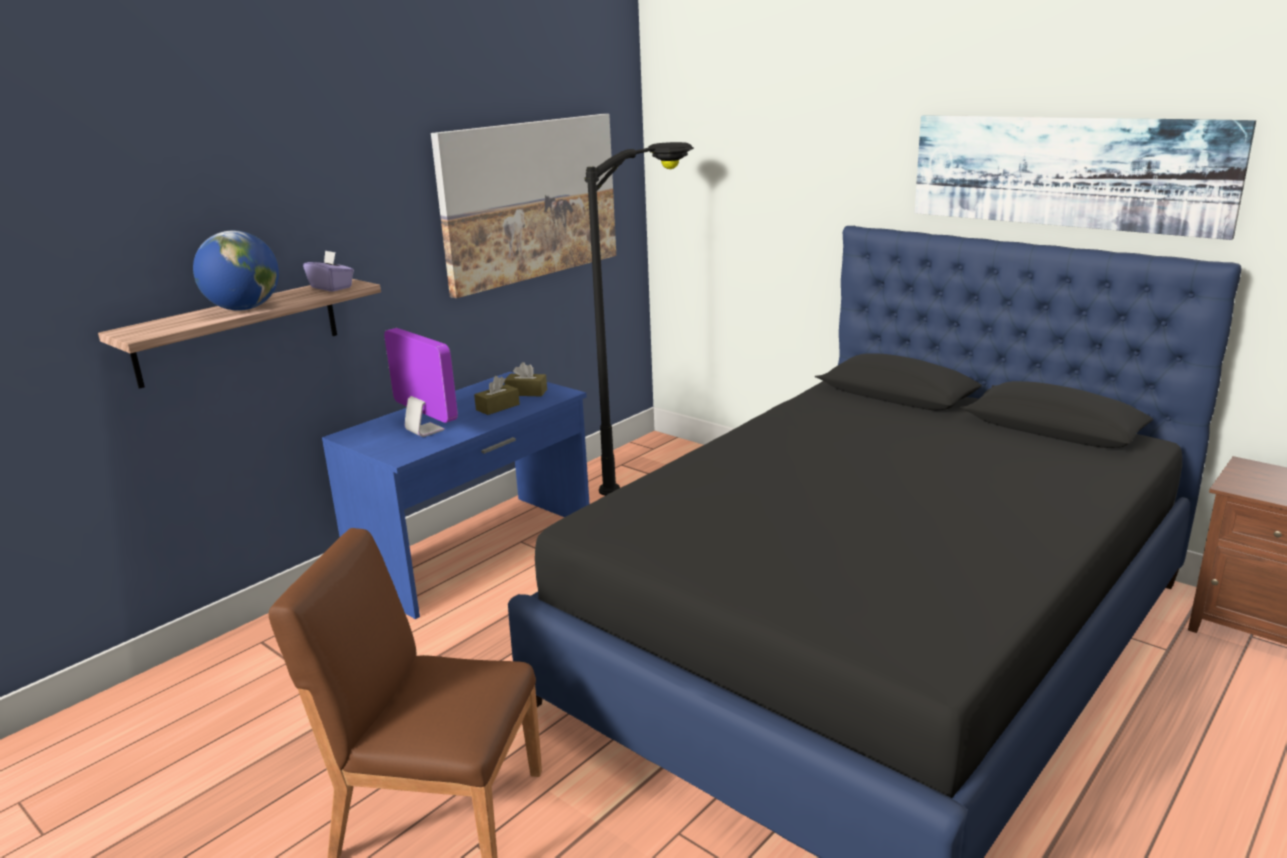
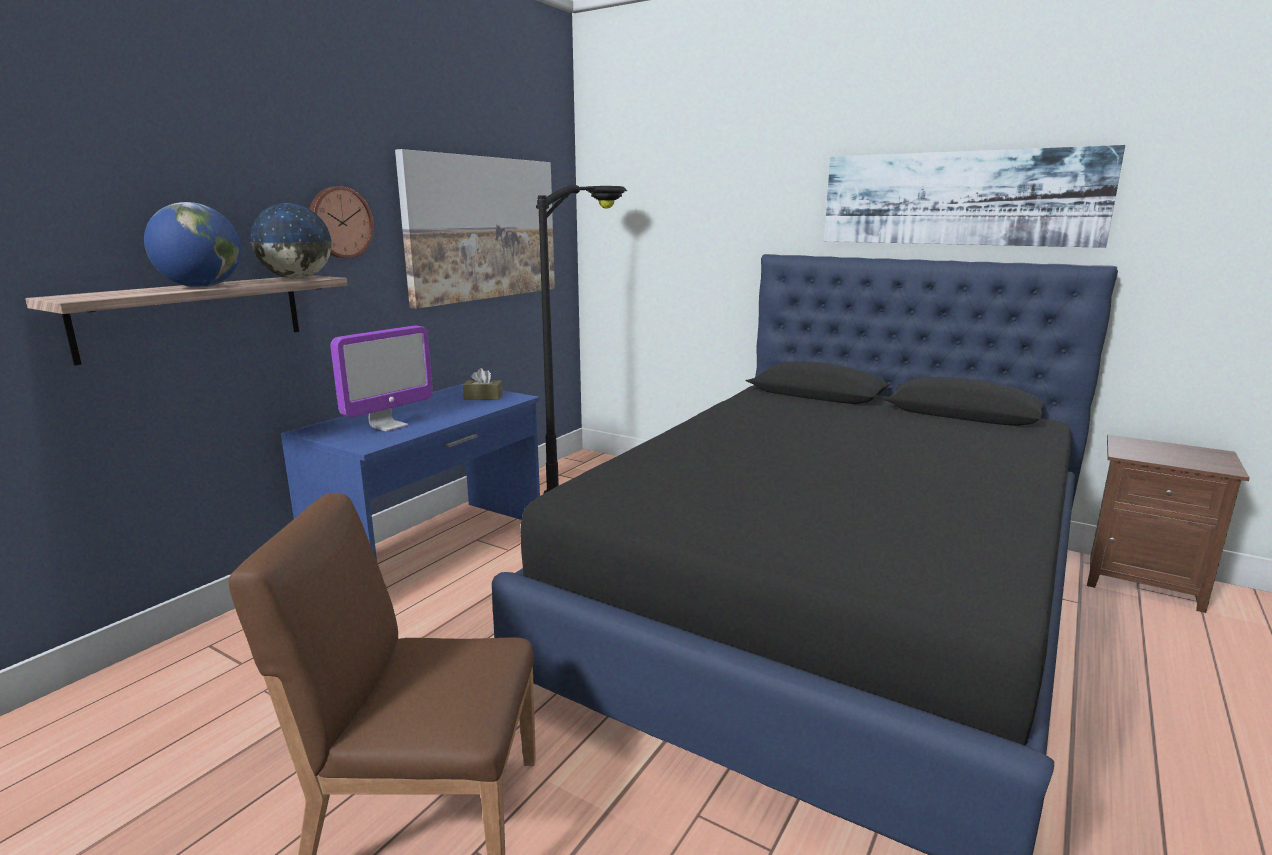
camera: 10 degrees left, 5 degrees down
(332, 287) = (296, 278): purple tissue box -> globe
(374, 219) = (339, 222): none -> wall clock
(425, 431) = (389, 426): monitor -> monitor turned 90 degrees clockwise
(497, 407) = (458, 408): brown tissue box -> none

